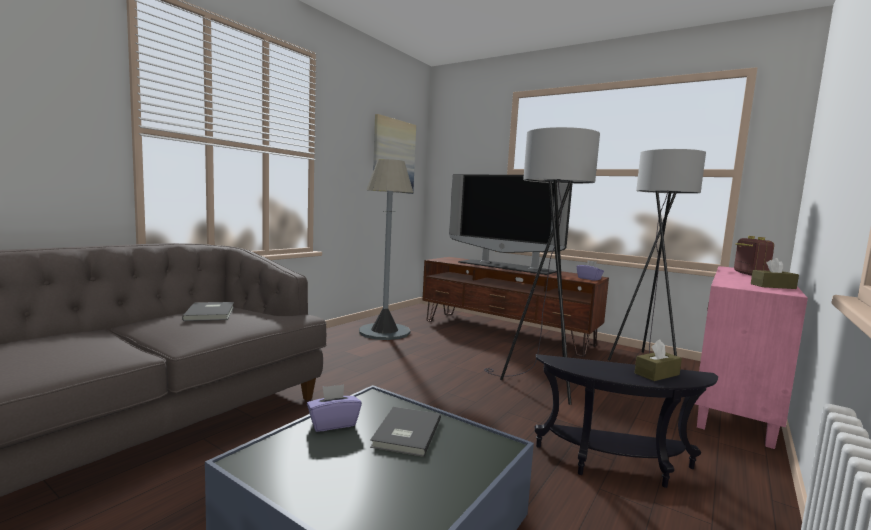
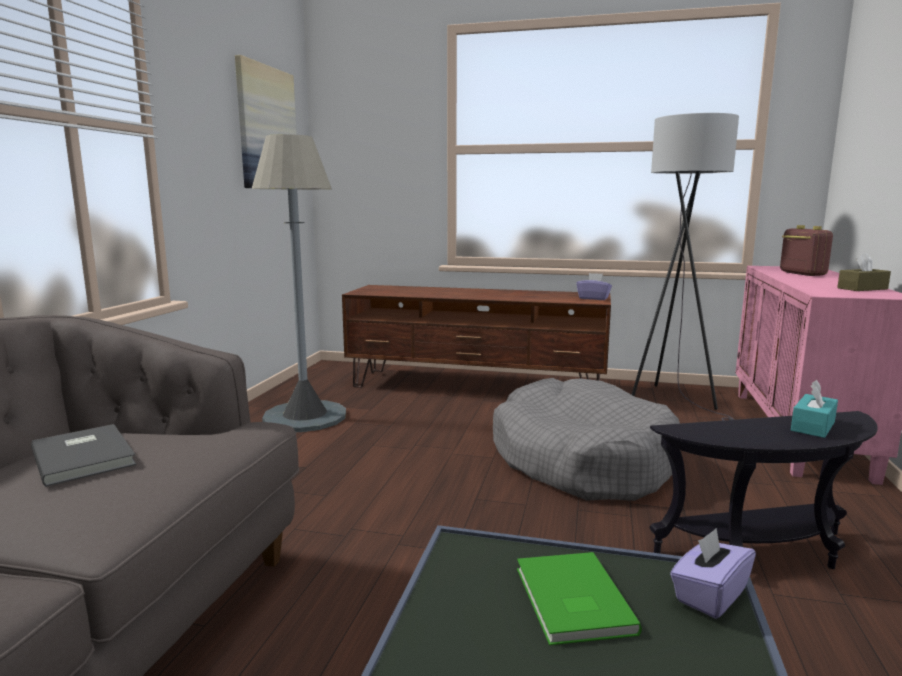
camera: 20 degrees left, 5 degrees up
(333, 423) = (448, 617): purple tissue box -> purple tissue box (709, 595)
(405, 433) = (571, 601): grey book -> green book
(506, 267) = (470, 292): television -> none
(537, 386) = (581, 460): grey floor lamp -> grey dog bed
(657, 374) = (813, 426): brown tissue box -> turquoise tissue box

